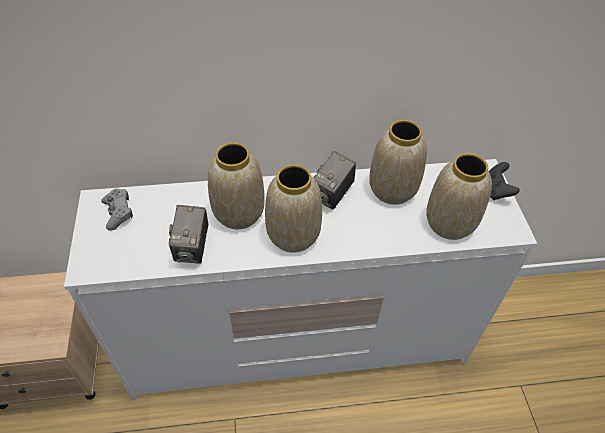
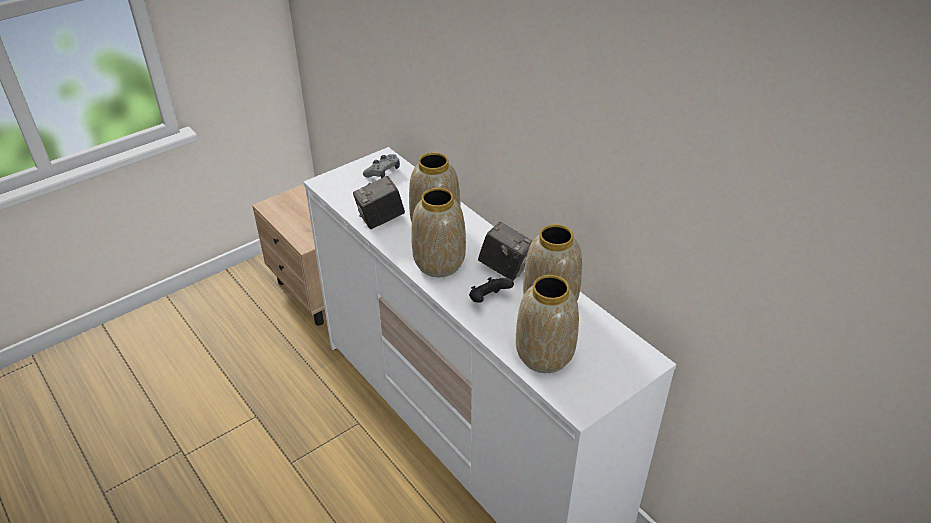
camera: 60 degrees right, 10 degrees down
(332, 195) = (505, 268): camera -> camera turned 150 degrees counterclockwise
(495, 191) = (624, 377): black game controller -> black game controller (488, 300)

